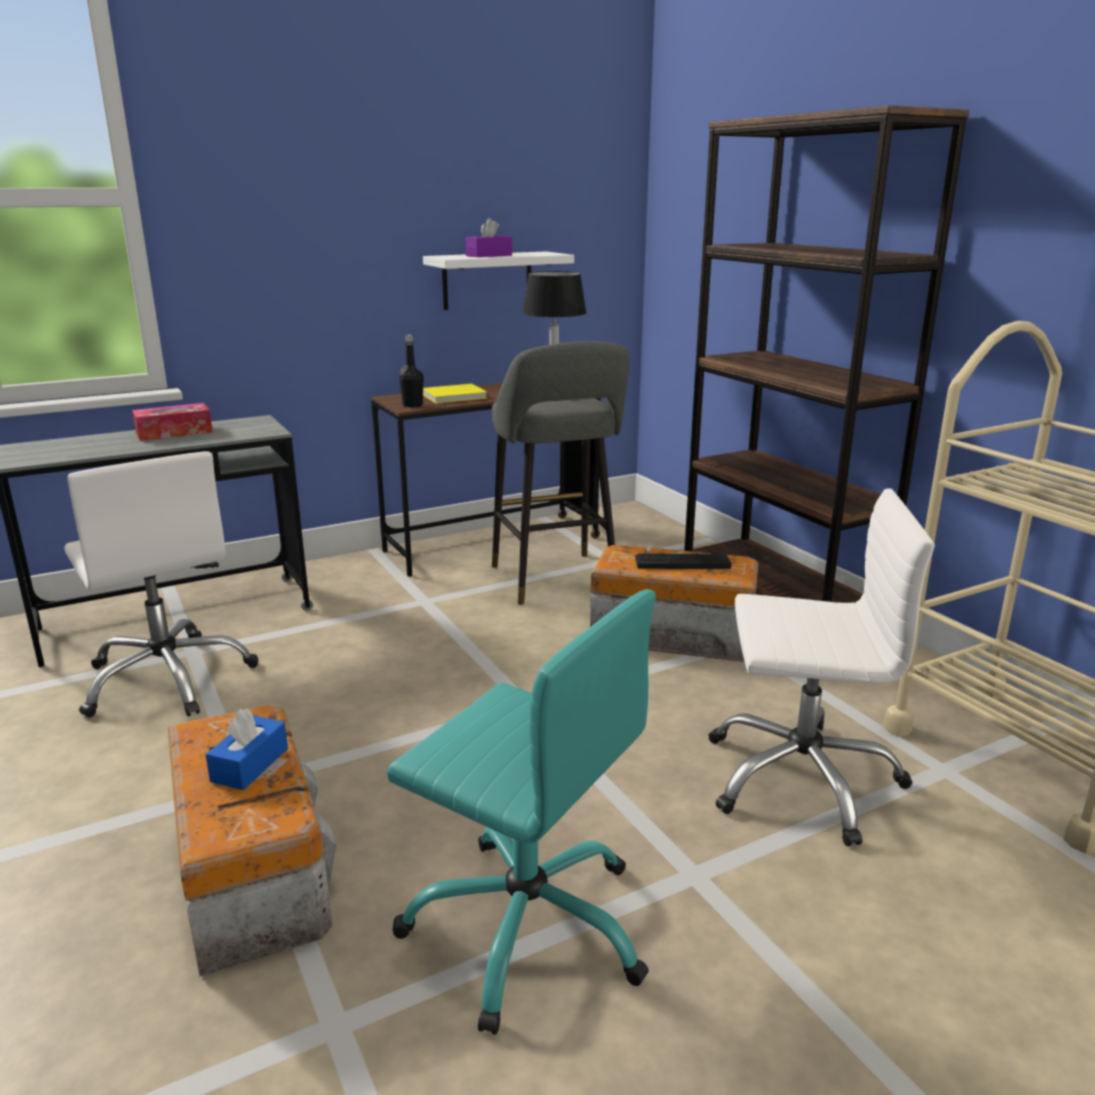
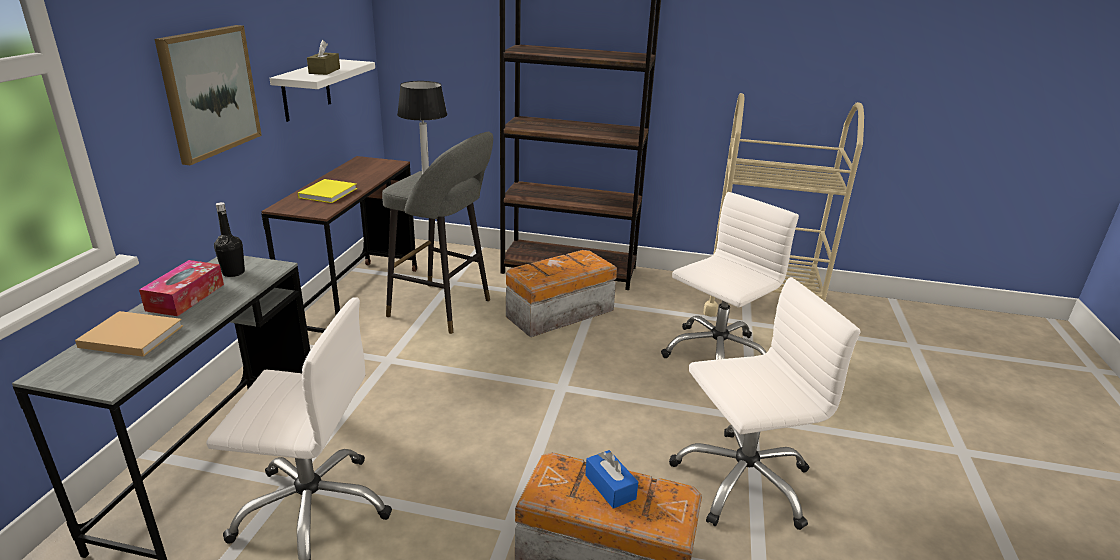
camera: 50 degrees left, 5 degrees up
(91, 442) = (129, 336): none -> beige book
(324, 256) = (209, 92): none -> picture
(412, 405) = (319, 209): black bottle -> black bottle (233, 272)
(489, 255) = (324, 71): purple tissue box -> brown tissue box
(528, 925) = (742, 481): turquoise office chair -> white office chair
(682, 562) = (562, 265): keyboard -> none

